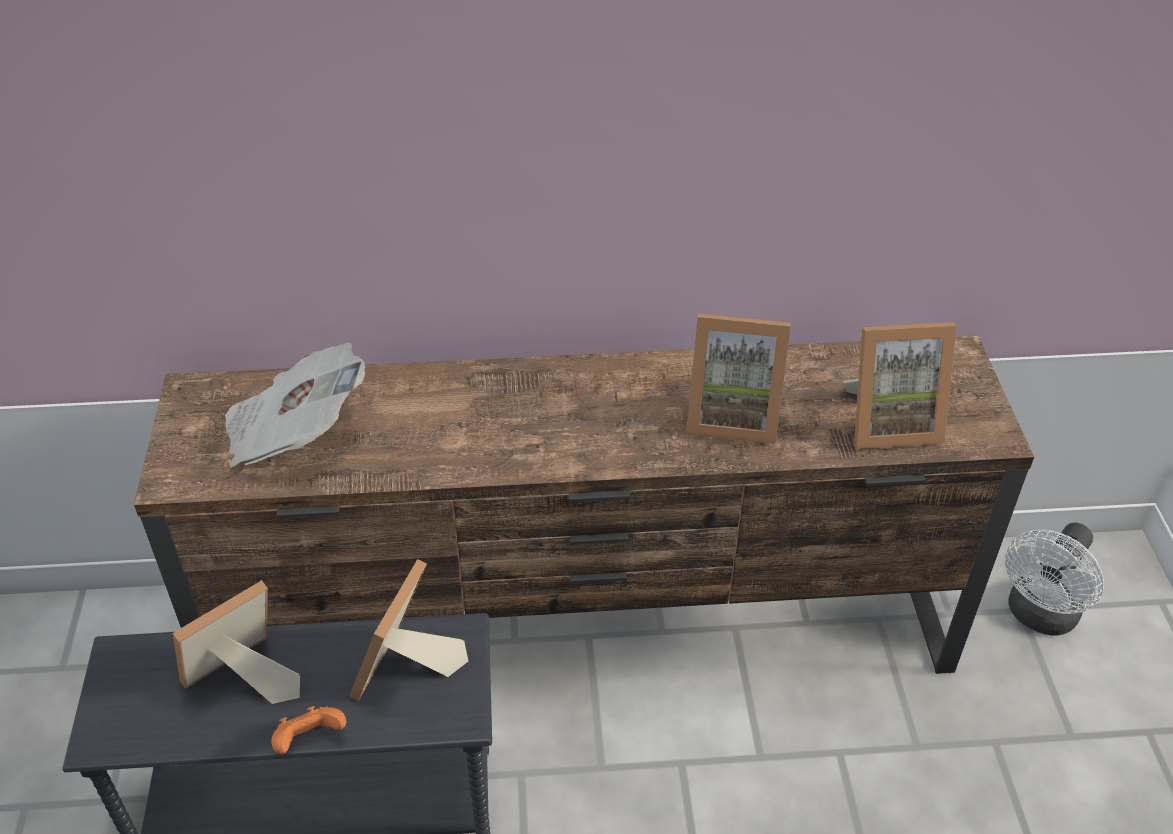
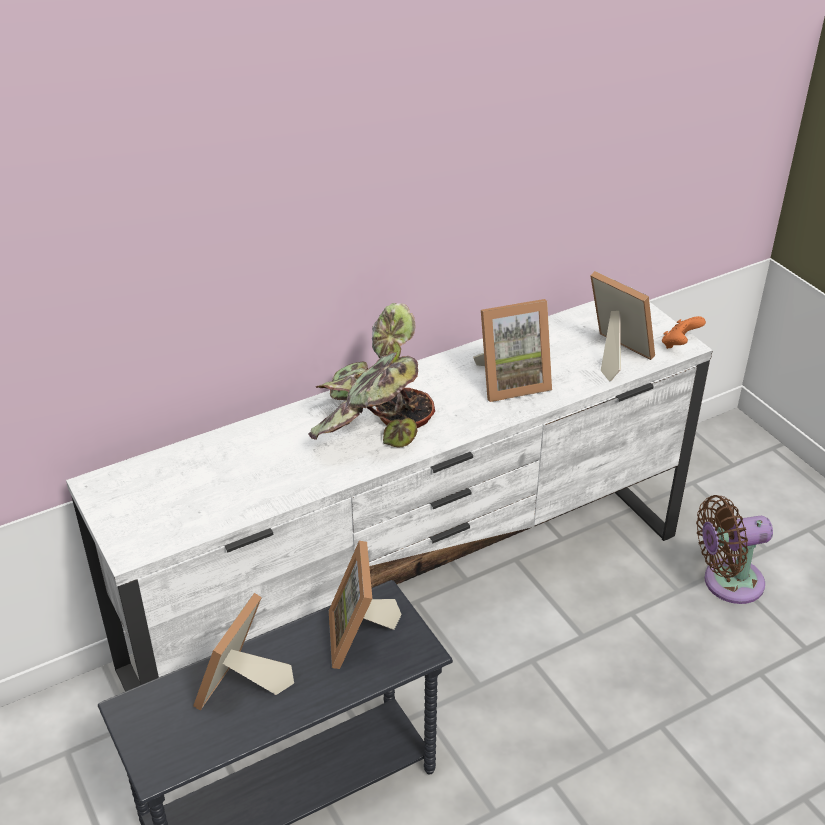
camera: 25 degrees left, 5 degrees down
(295, 434) = (206, 488): newspaper -> none
(310, 740) = (322, 707): orange game controller -> orange game controller (679, 344)
(524, 418) = (370, 426): none -> potted plant
(588, 632) = (414, 599): brown tv stand -> white tv stand
(889, 422) = (613, 355): picture frame -> picture frame turned 105 degrees counterclockwise
(989, 761) = (727, 582): none -> brown fan
(1038, 616) = (706, 482): white fan -> none

